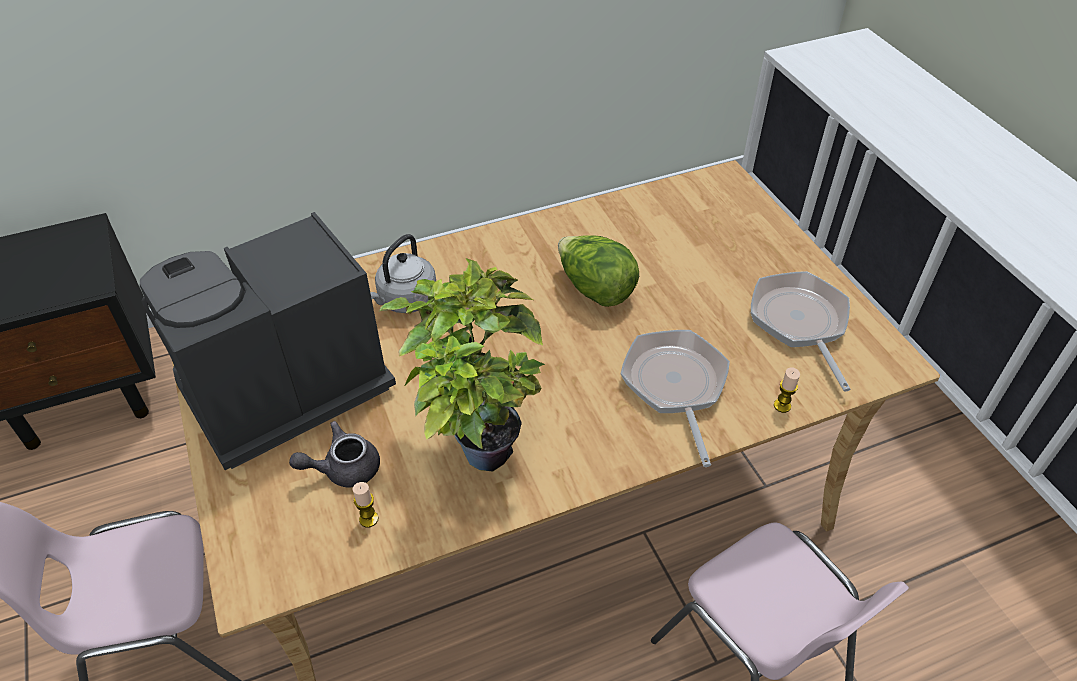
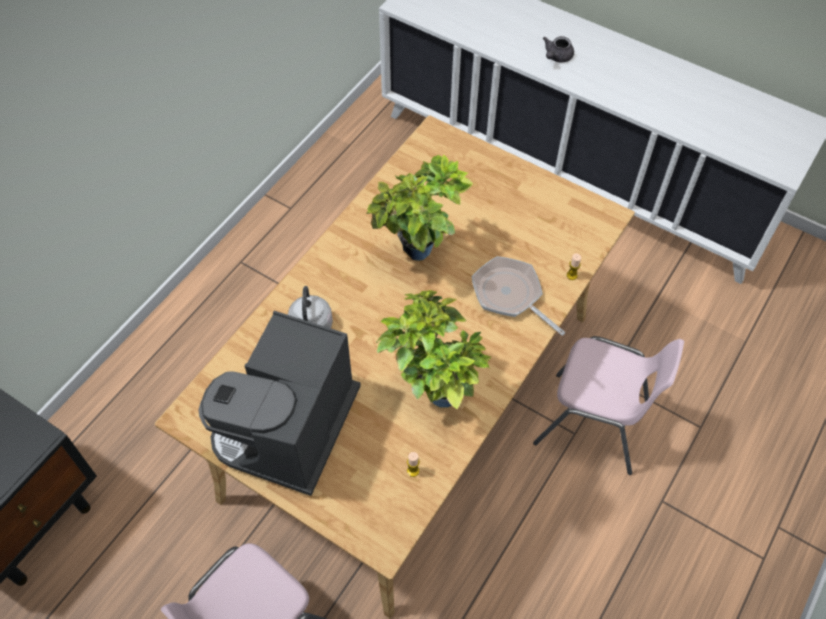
camera: 35 degrees left, 10 degrees up
(343, 468) = (372, 453): grey teapot -> grey teapot (556, 57)
(595, 290) = (418, 257): lettuce -> potted plant
(800, 323) = (546, 217): frying pan -> none

